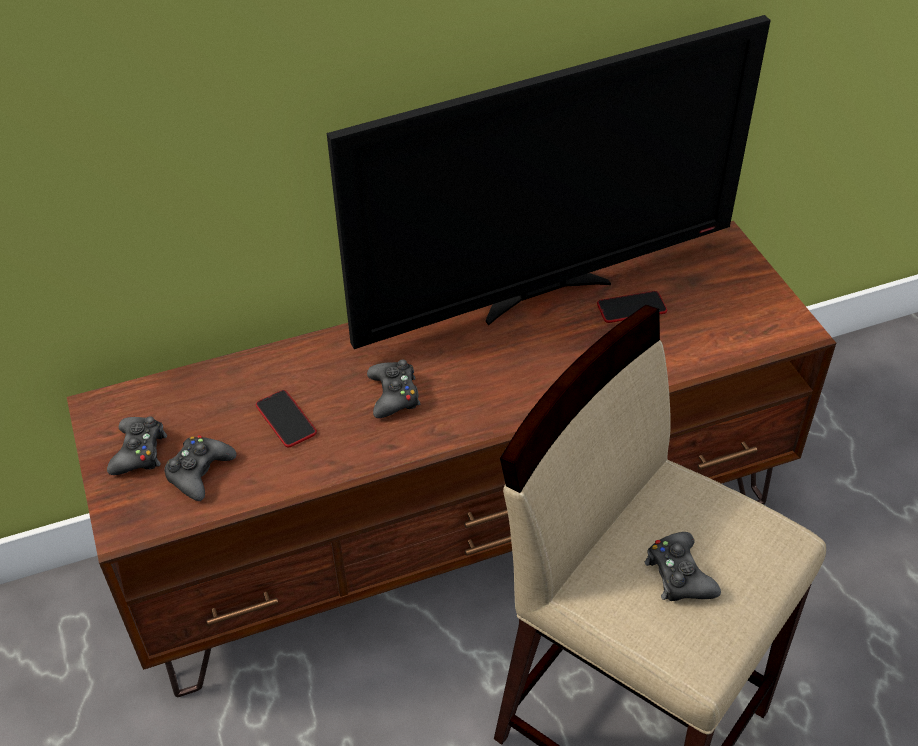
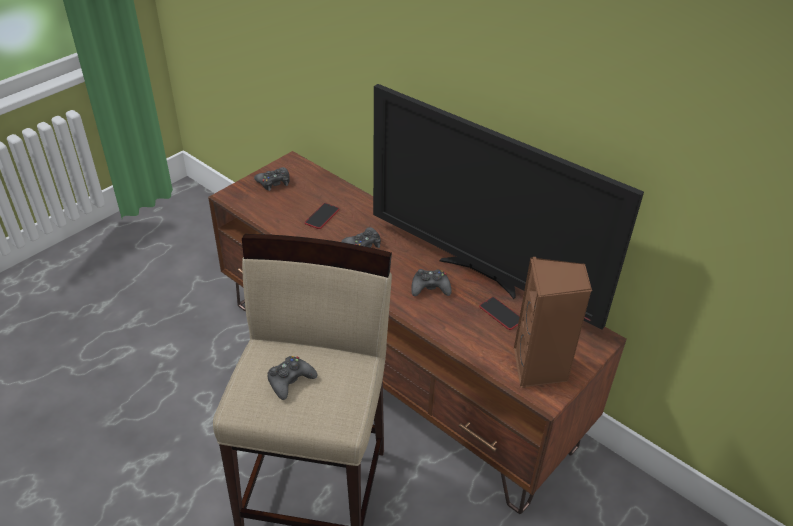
camera: 60 degrees right, 5 degrees down
(199, 472) = (273, 203): black game controller -> black game controller (430, 288)
(747, 314) = (540, 368): none -> brown speaker

